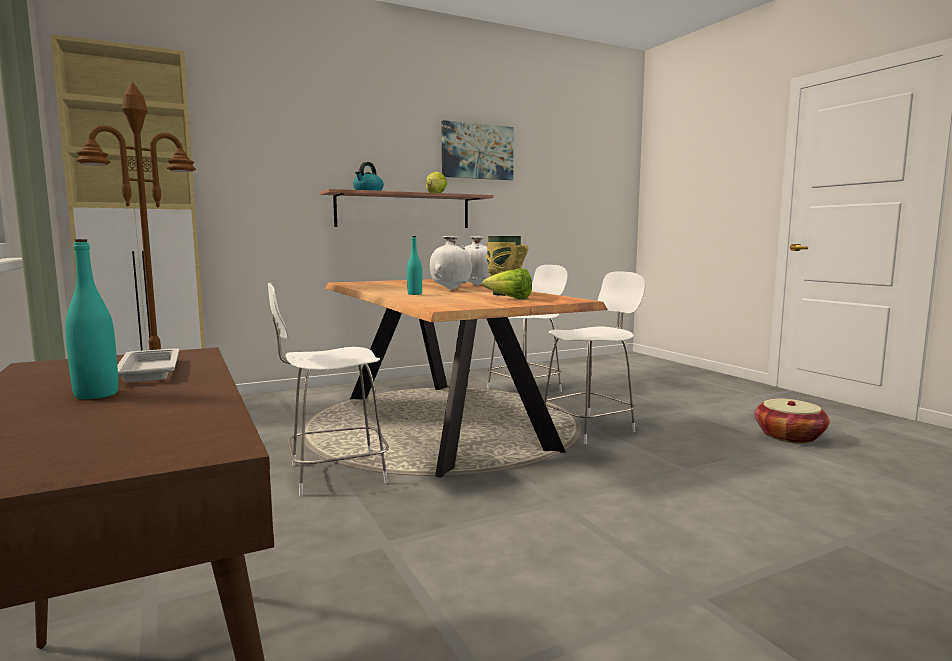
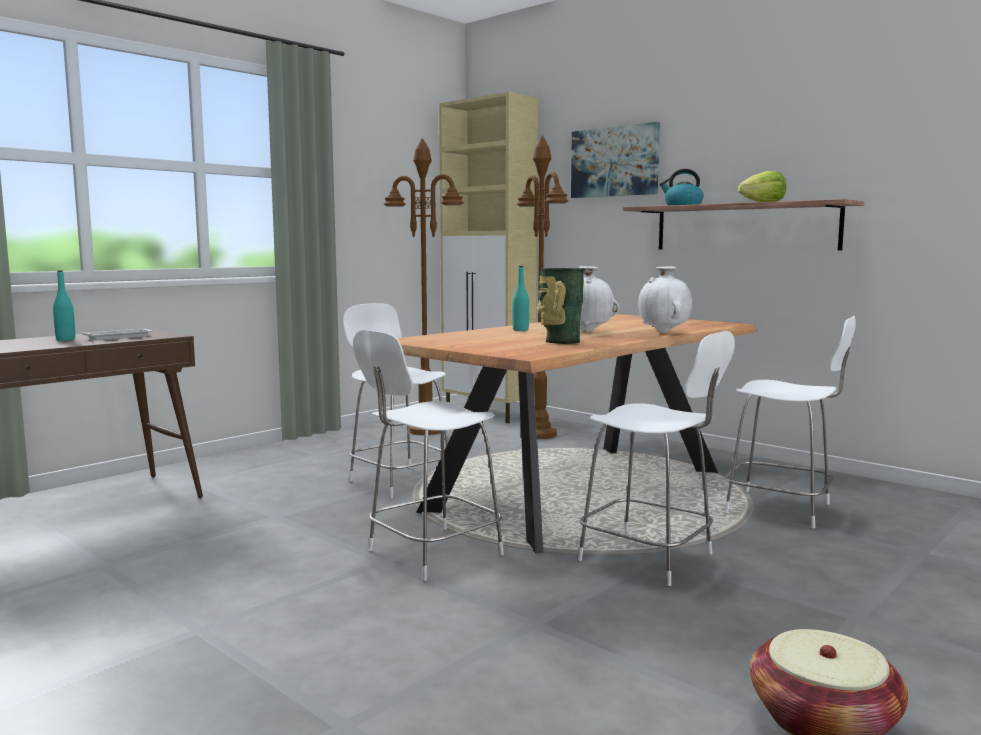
camera: 70 degrees right, 0 degrees up
(269, 408) = (538, 434): none -> brown floor lamp
(477, 151) = (869, 128): picture -> picture (615, 162)
(510, 299) = (508, 344): lettuce -> none
(548, 483) = (431, 553): none -> white chair

